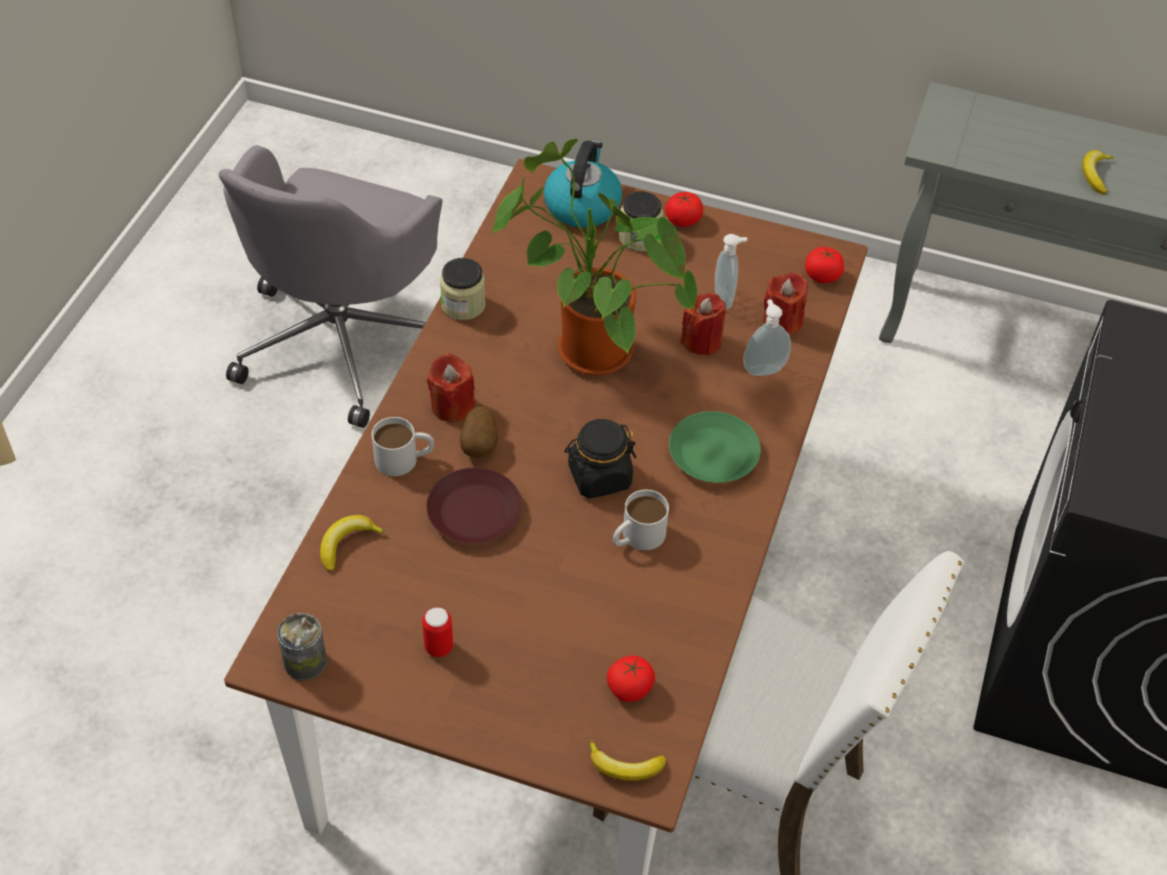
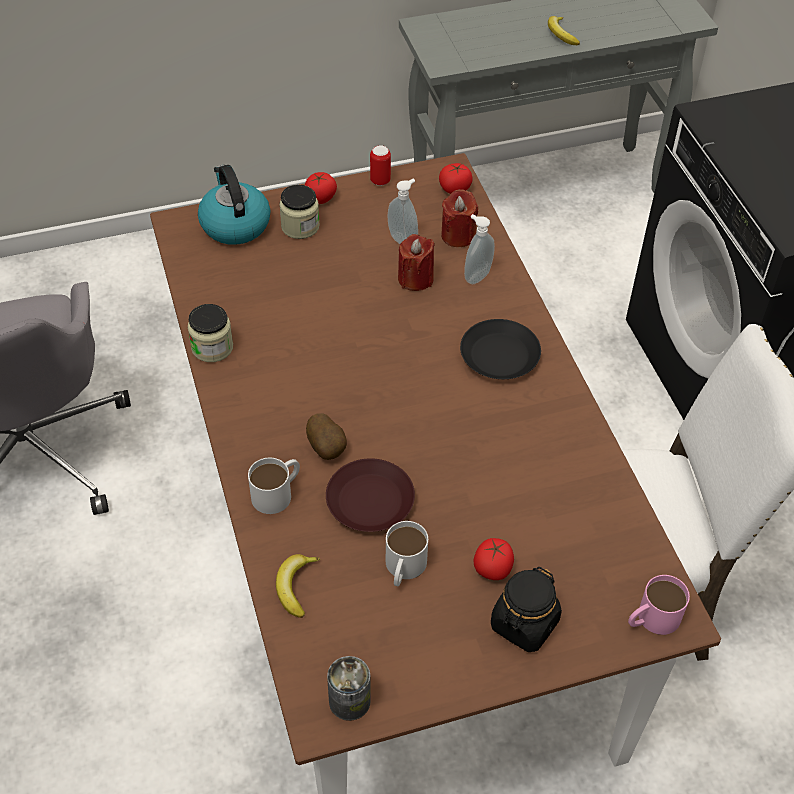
camera: 35 degrees left, 0 degrees up
(439, 647) = (440, 620): can -> can (380, 181)
(452, 406) = (276, 430): red candle -> none
(585, 350) = (338, 331): potted plant -> none
(599, 477) = (436, 419): black jar -> black jar (524, 624)
(624, 767) = (651, 619): banana -> pink mug
(630, 688) = (601, 559): tomato -> tomato (492, 568)
(636, 537) = (504, 447): white mug -> white mug (403, 568)
(713, 453) = (499, 355): green plate -> black plate

